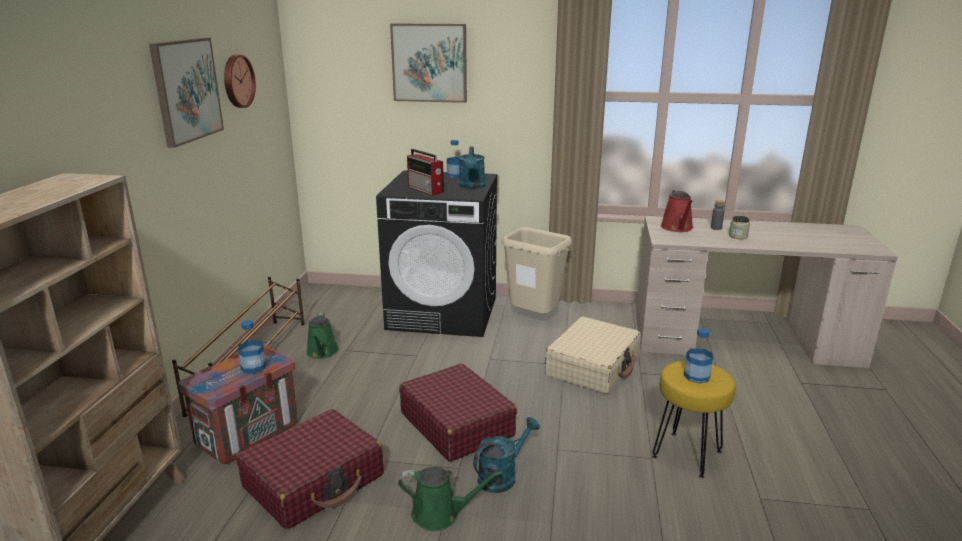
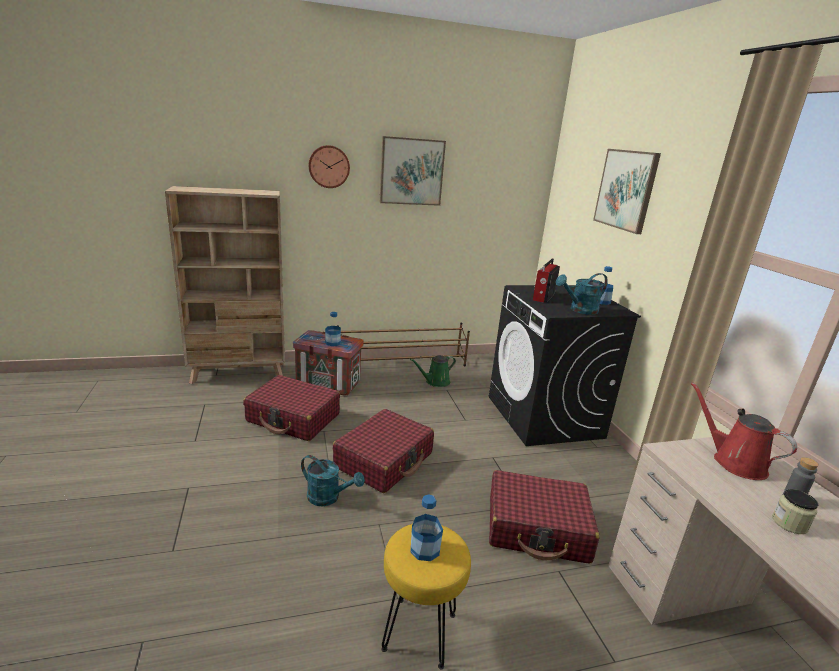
camera: 65 degrees right, 0 degrees up
(237, 81) = (475, 177): wall clock -> wall clock (329, 166)
(440, 514) = (275, 476): green watering can -> none
(534, 319) = (591, 470): beige trash can -> none
(593, 367) = (537, 528): beige suitcase -> red suitcase
(677, 228) = (734, 462): red watering can -> red watering can turned 75 degrees clockwise

